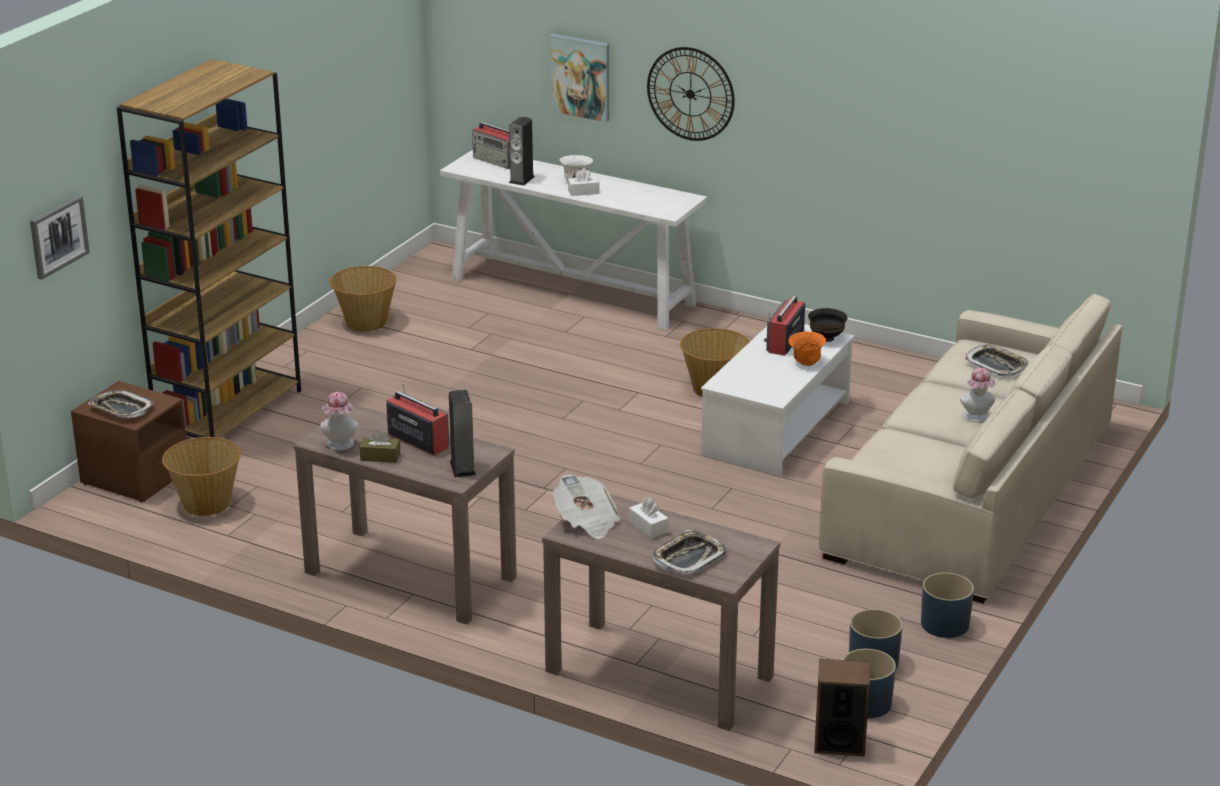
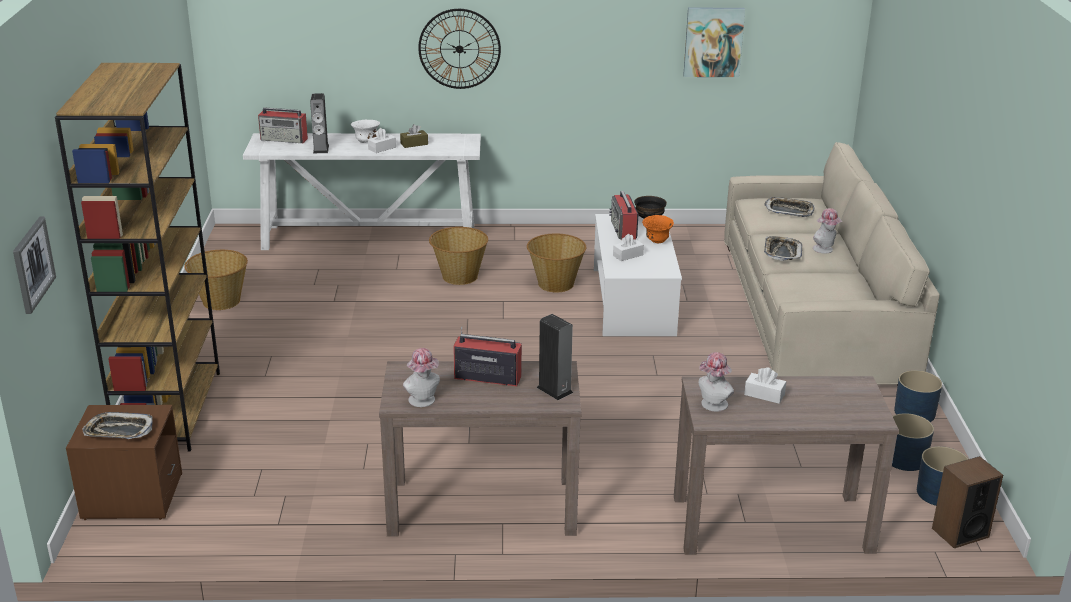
camera: 30 degrees left, 0 degrees up
(206, 503) = (228, 500): basket -> basket (459, 276)
(380, 457) = (471, 401): brown tissue box -> brown tissue box (414, 144)
(580, 77) = (353, 52): picture -> picture (713, 42)
(586, 522) = (712, 405): newspaper -> hat
(688, 557) = (827, 410): tray -> tray (782, 252)
(754, 370) = (628, 255): none -> white tissue box

